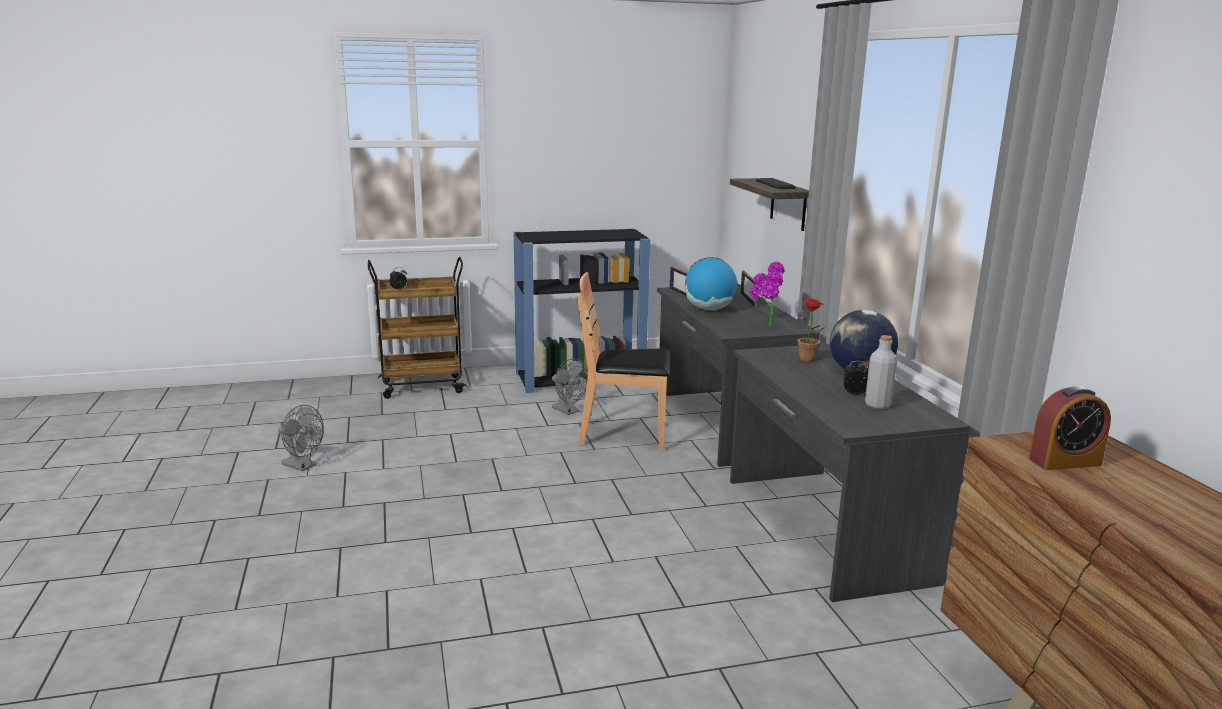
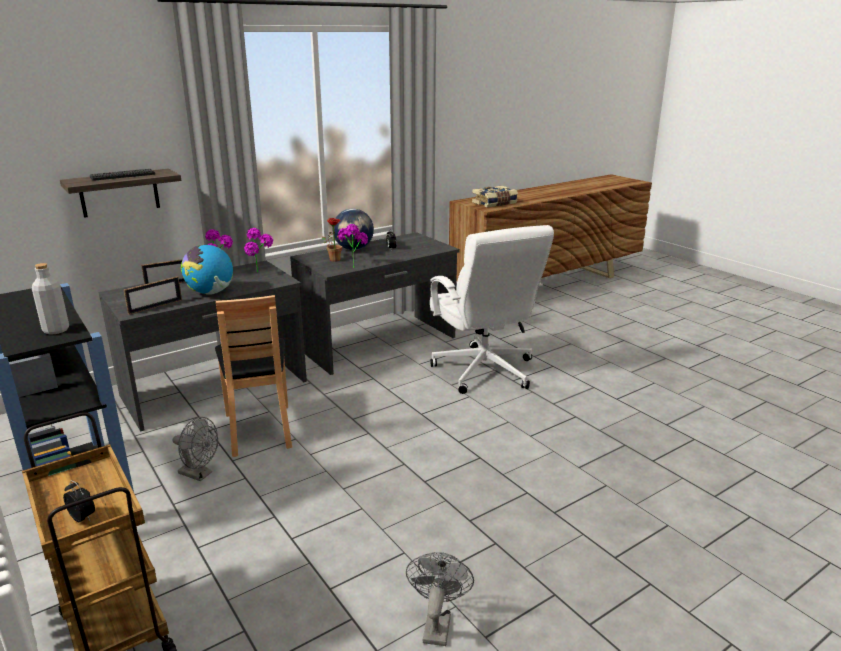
camera: 110 degrees left, 5 degrees up
(568, 411) = (199, 474): grey fan -> grey fan turned 90 degrees clockwise
(689, 596) = (484, 369): none -> white office chair
(773, 364) = (353, 266): none -> potted plant
(877, 405) = (405, 245): grey bottle -> grey bottle (56, 330)
(1064, 462) = (495, 204): alarm clock -> book

